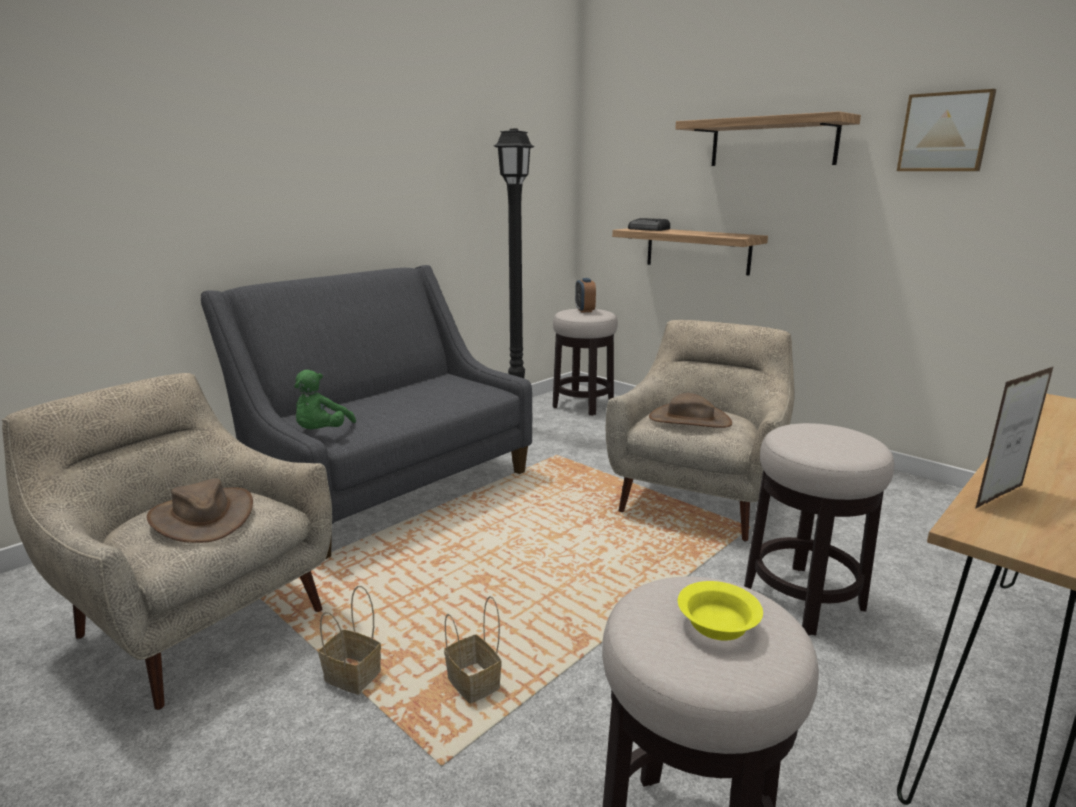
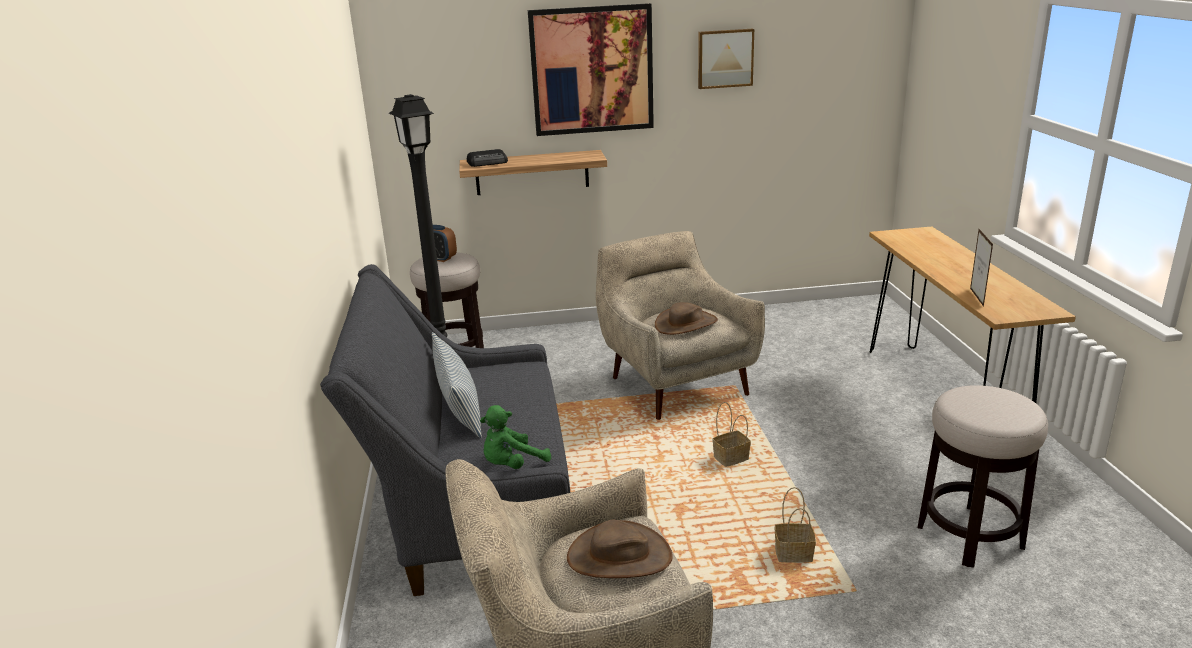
camera: 50 degrees left, 5 degrees up
(322, 433) = (512, 465): green plush toy -> green plush toy turned 90 degrees clockwise
(355, 676) = (740, 602): basket -> basket (731, 458)
(394, 393) = (459, 408): none -> pillow
(716, 624) = (993, 403): yellow bowl -> none
(772, 142) = (592, 70): shelf -> picture
(803, 599) = (823, 409): stool -> none

